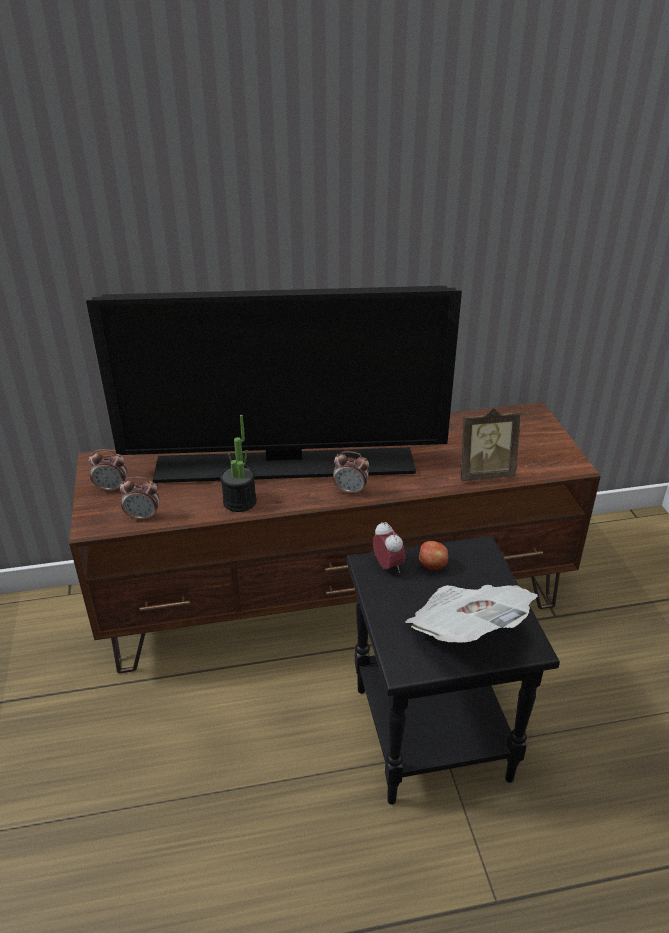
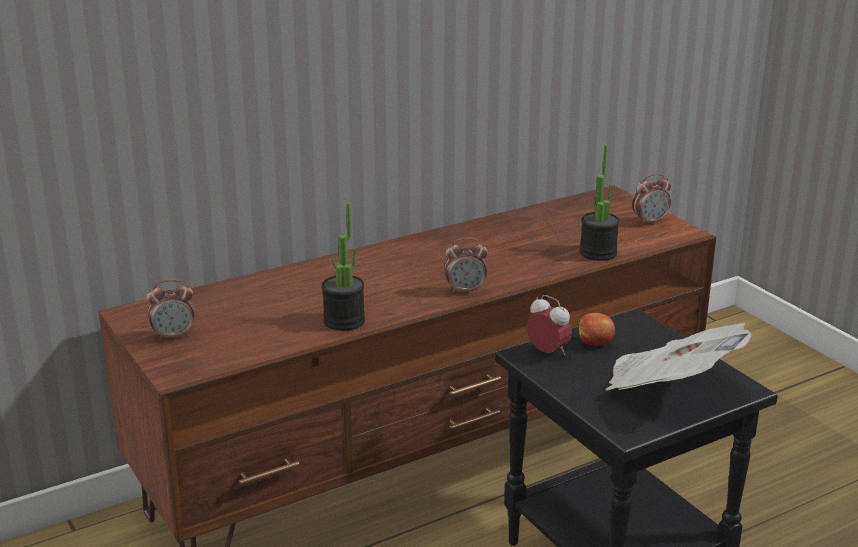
camera: 20 degrees left, 10 degrees down
(143, 517) = (236, 354): alarm clock -> alarm clock (649, 222)
(286, 465) = (372, 281): television -> none
(484, 473) = (598, 253): picture frame -> potted plant

